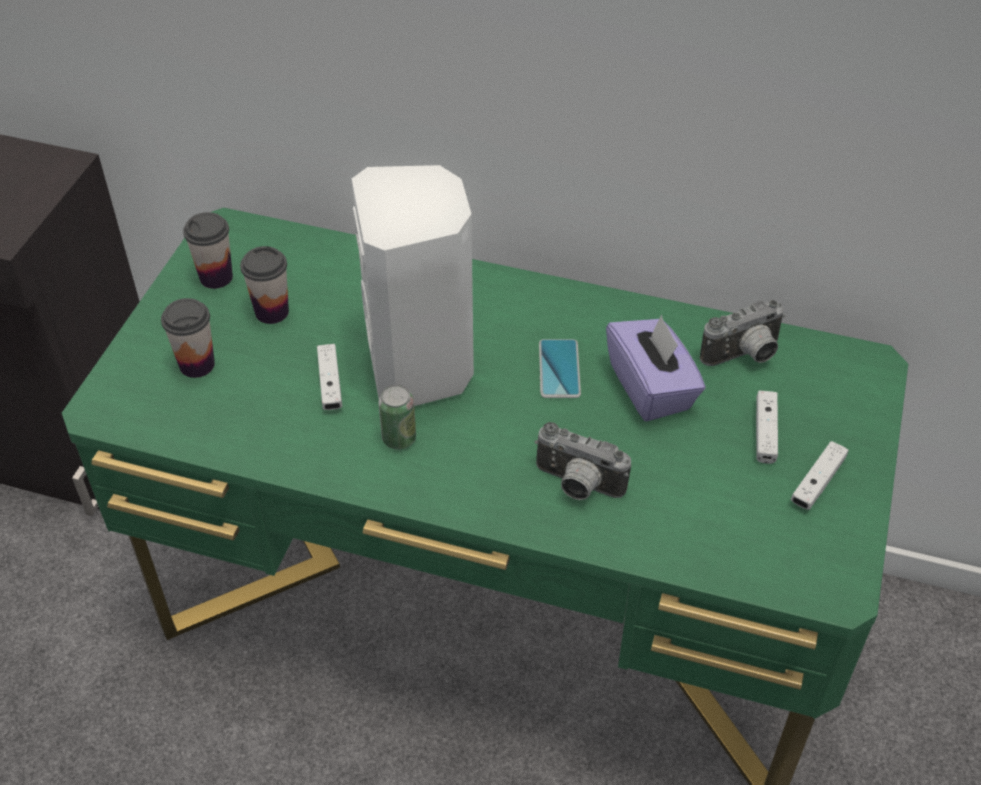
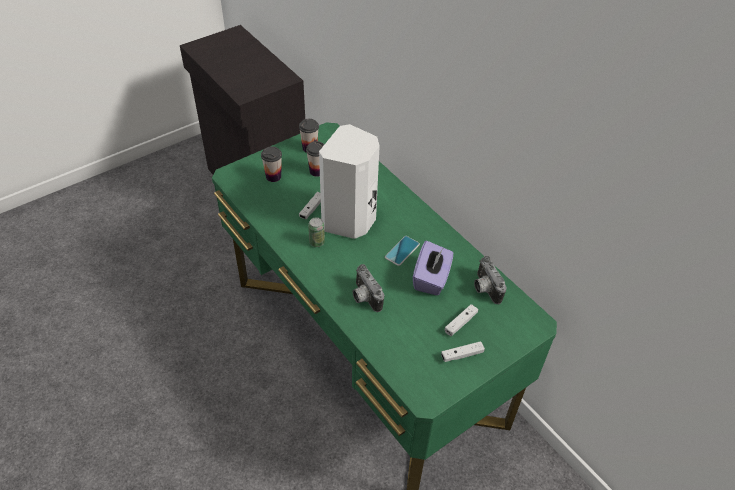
camera: 35 degrees right, 0 degrees up
(744, 356) = (484, 288): camera -> camera turned 60 degrees clockwise

